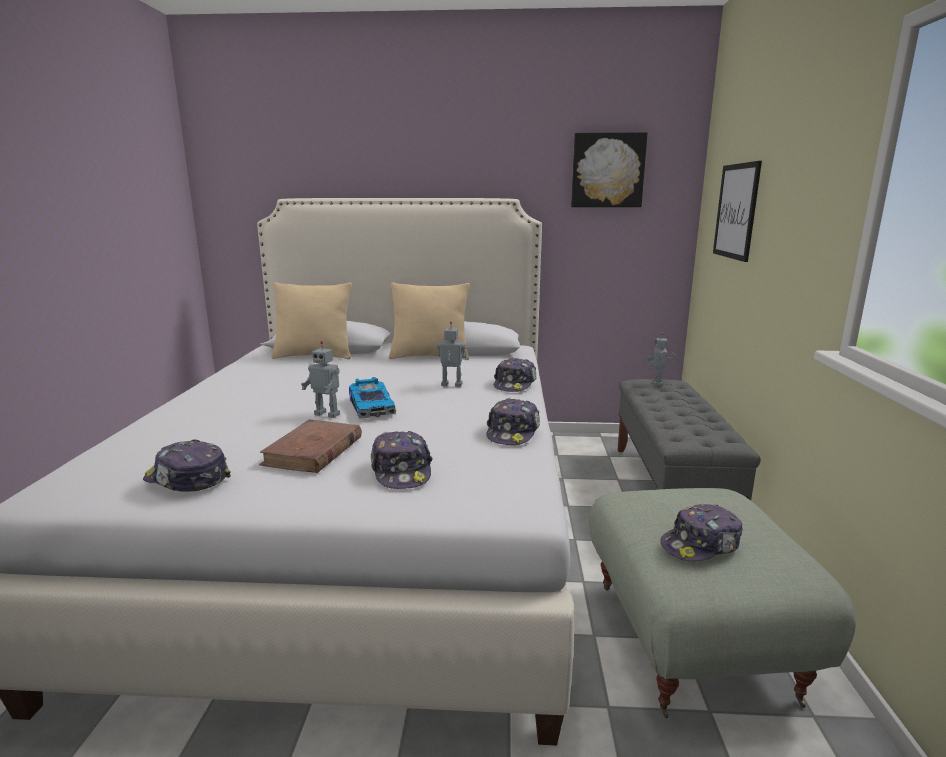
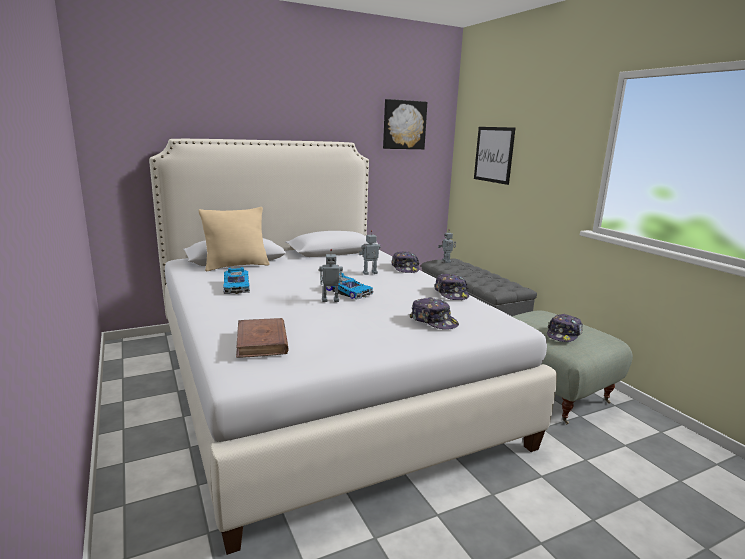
camera: 30 degrees left, 0 degrees up
(186, 479) = (325, 348): cap -> none
(265, 381) = (237, 287): none -> toy car
(313, 451) = (365, 321): brown book -> brown book (262, 341)
(430, 356) = (321, 257): beige pillow -> none

